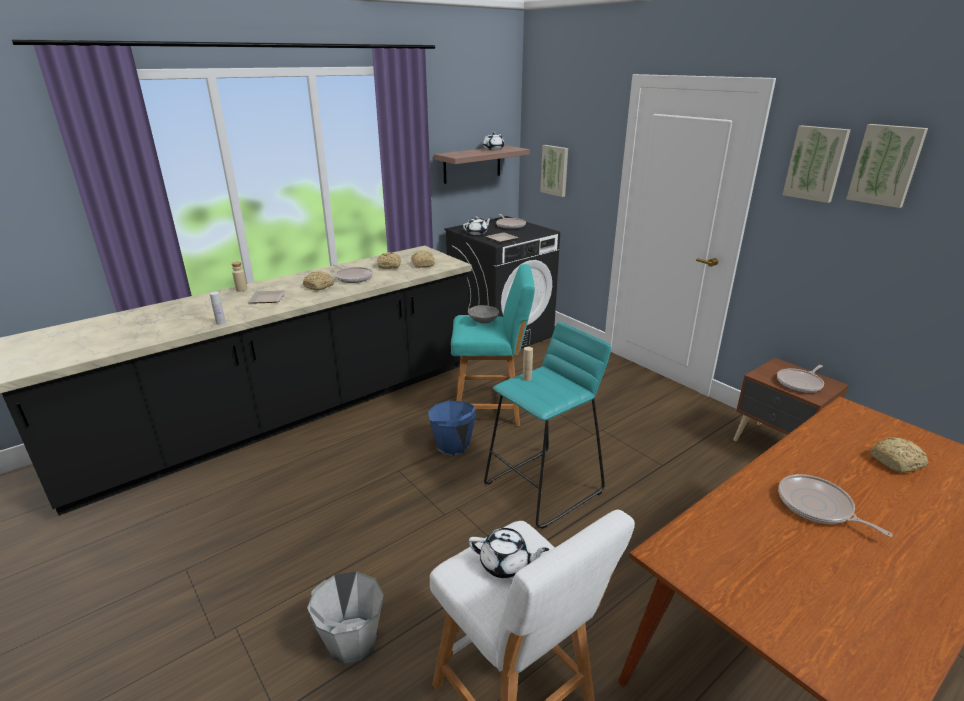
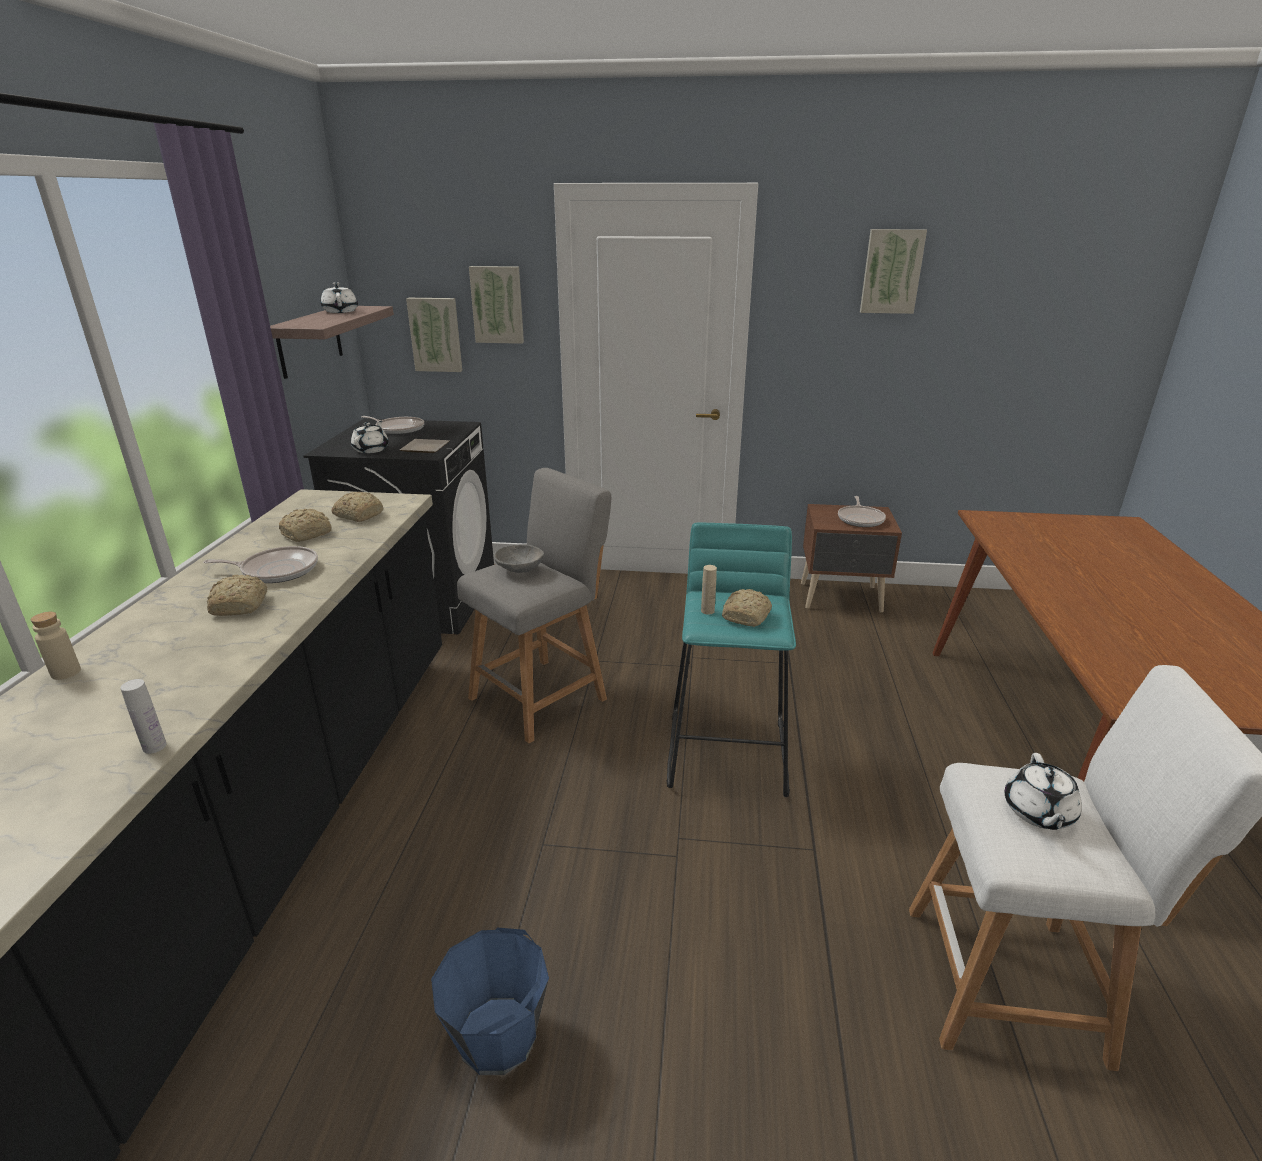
camera: 45 degrees left, 0 degrees up
(268, 299) = (175, 664): plate -> none
(351, 641) = (806, 1096): grey bucket -> none
(453, 445) = (564, 768): blue bucket -> blue bucket (498, 1037)
(491, 407) = (543, 696): turquoise stool -> grey stool
(506, 564) = (1038, 812): white teapot -> white teapot turned 135 degrees clockwise
(816, 163) = (820, 278): picture -> picture (497, 304)
(817, 507) = (1109, 603): frying pan -> none
(897, 462) = (1074, 544): bread -> bread (747, 616)

